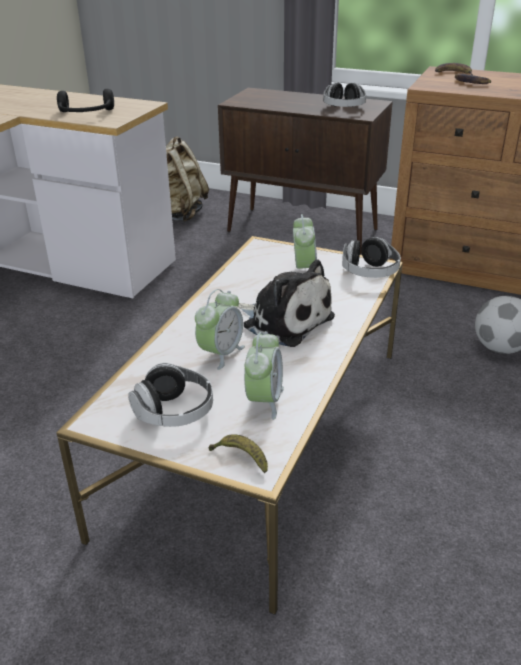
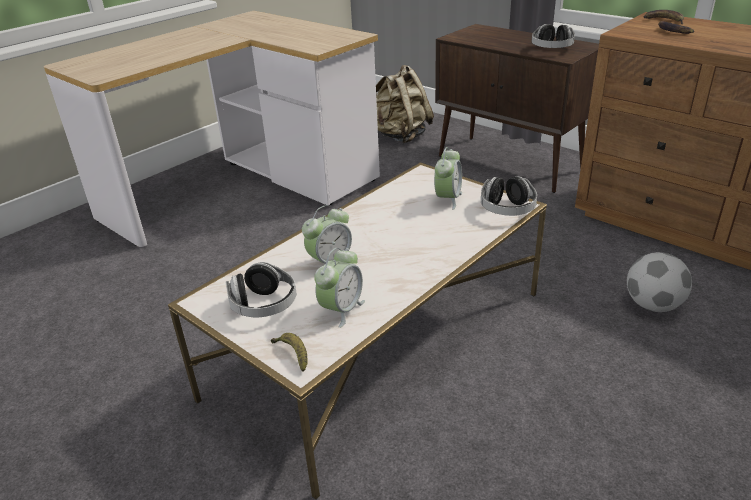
camera: 20 degrees right, 0 degrees up
(86, 114) = (302, 41): black headphones -> none
(284, 320) = (402, 243): plush toy -> none

